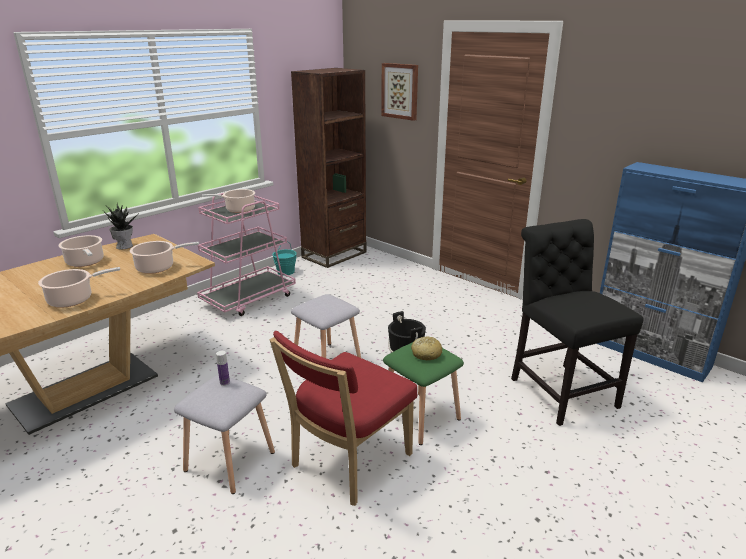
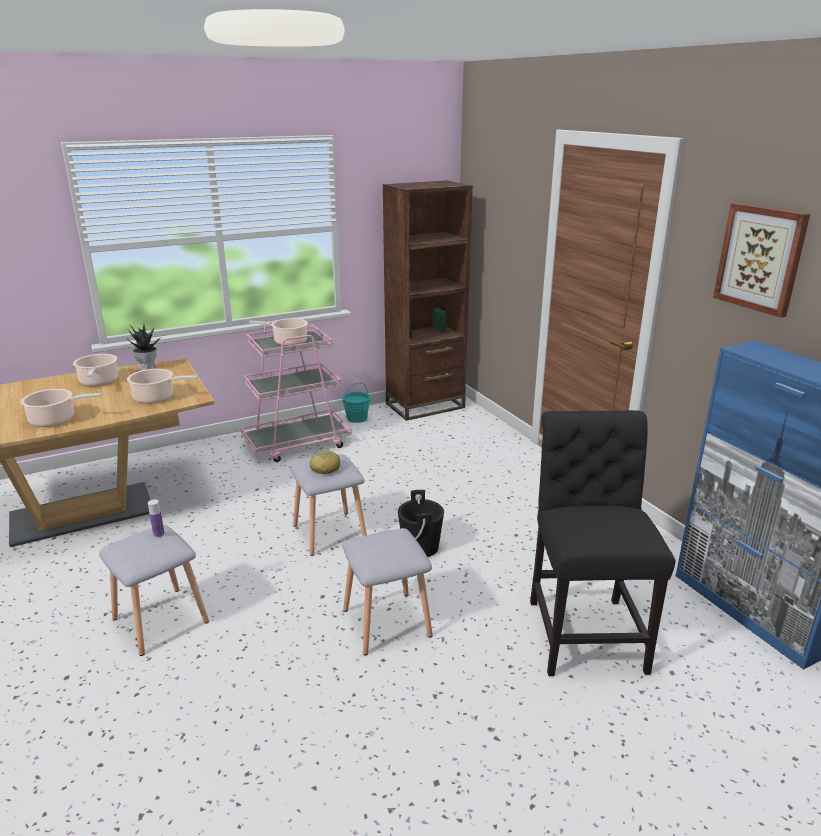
camera: 20 degrees right, 0 degrees up
(347, 463) = (272, 654): red chair -> none
(400, 91) = (510, 214): picture -> picture (760, 258)
(420, 416) = (388, 621): green stool -> grey stool
(426, 354) = (389, 548): bread -> bread (325, 468)

